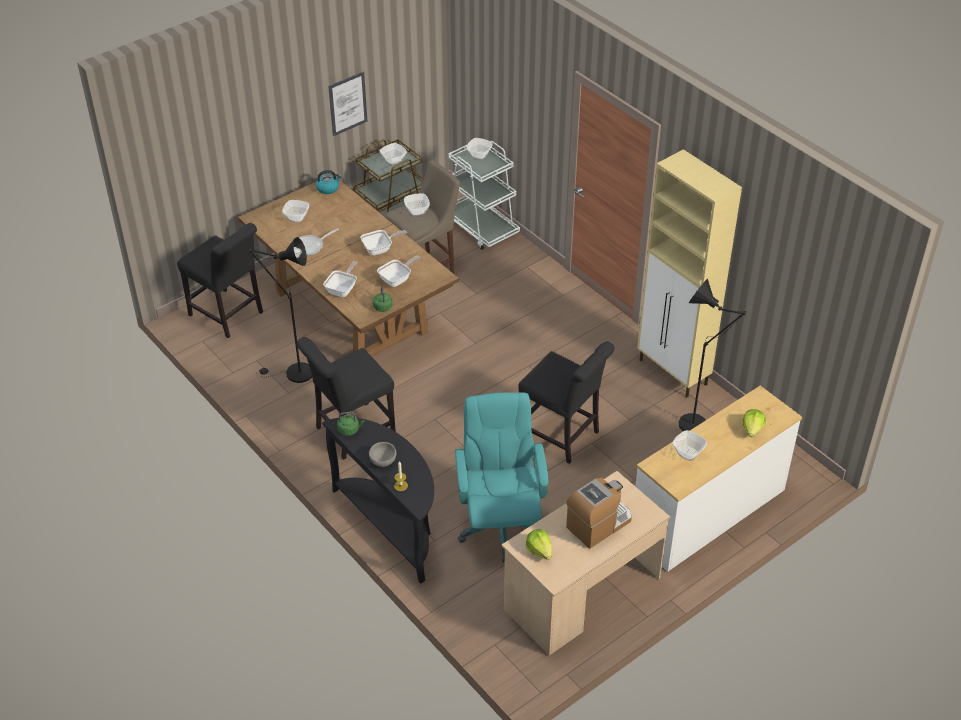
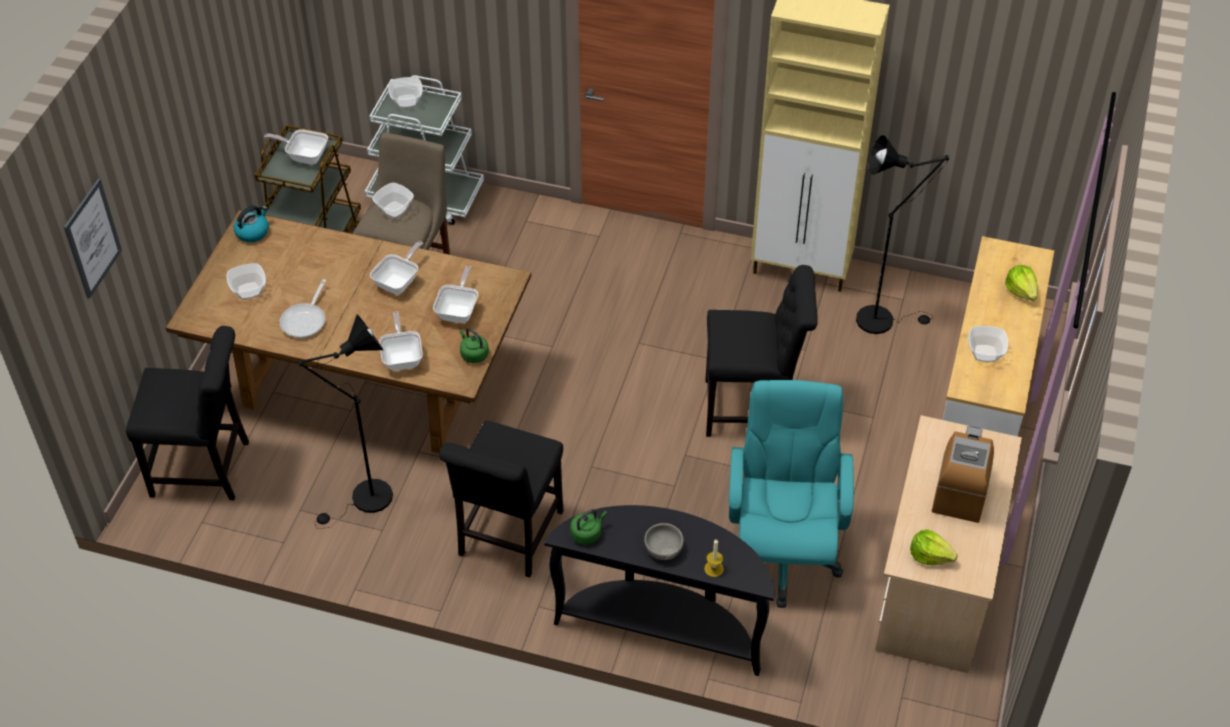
camera: 35 degrees left, 5 degrees up
(347, 103) = (229, 102): picture -> picture (92, 238)
(393, 160) = (304, 156): bowl -> frying pan
(500, 526) = (782, 554): turquoise office chair -> turquoise office chair turned 45 degrees clockwise

